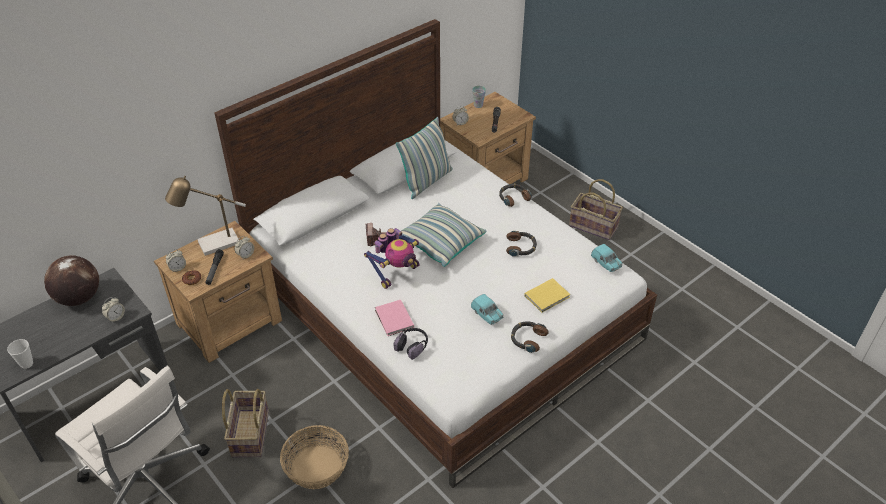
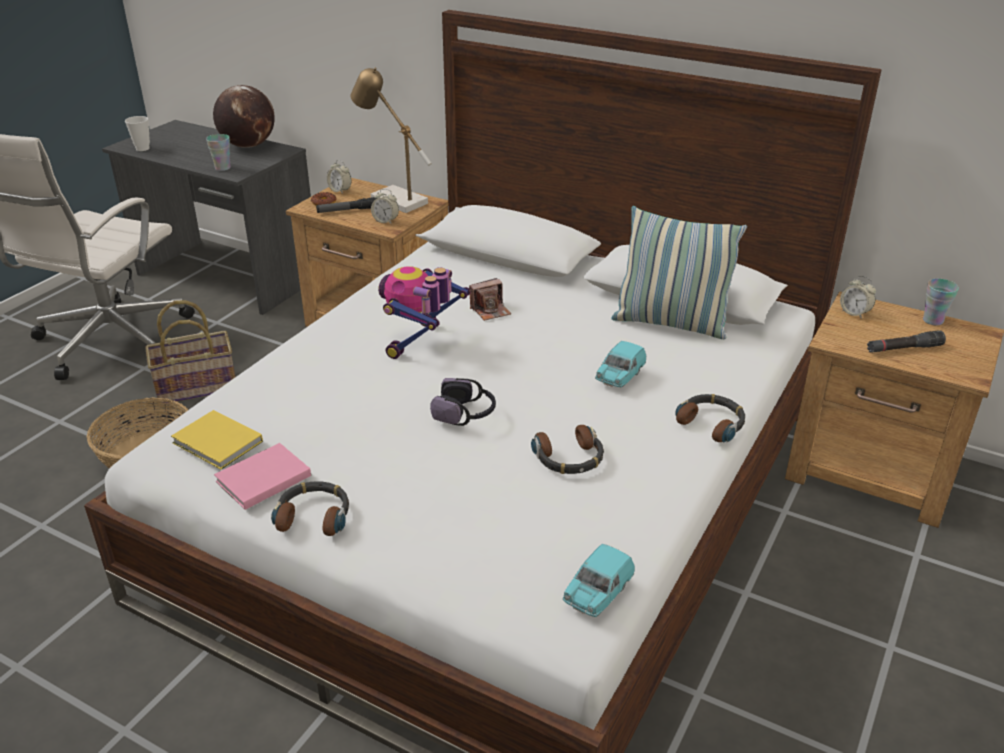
camera: 70 degrees right, 10 degrees down
(116, 317) = (222, 168): alarm clock -> cup
(394, 320) = (313, 363): pink book -> pink book (261, 479)
(396, 273) = (421, 342): toy robot -> toy robot turned 90 degrees clockwise
(412, 346) = (259, 392): headphones -> headphones (465, 414)
(440, 242) = (522, 368): pillow -> none
(487, 315) = (359, 452): turquoise toy car -> turquoise toy car (619, 377)
(548, 296) = (445, 521): yellow book -> yellow book (218, 443)
(594, 226) = (893, 668): basket -> none

